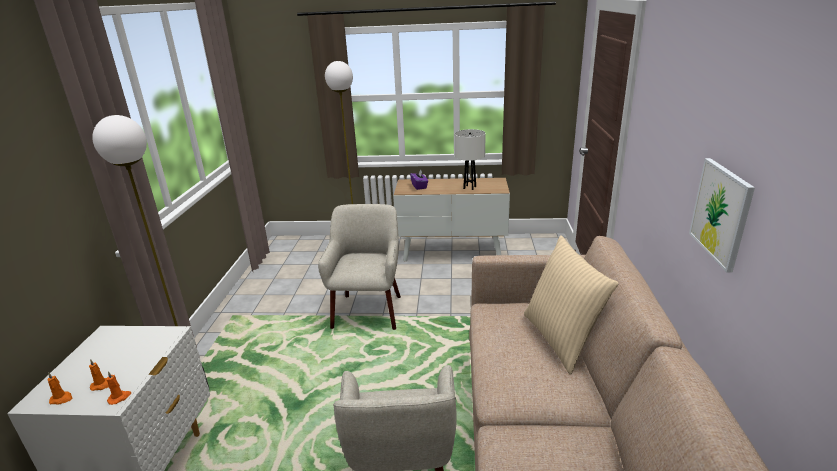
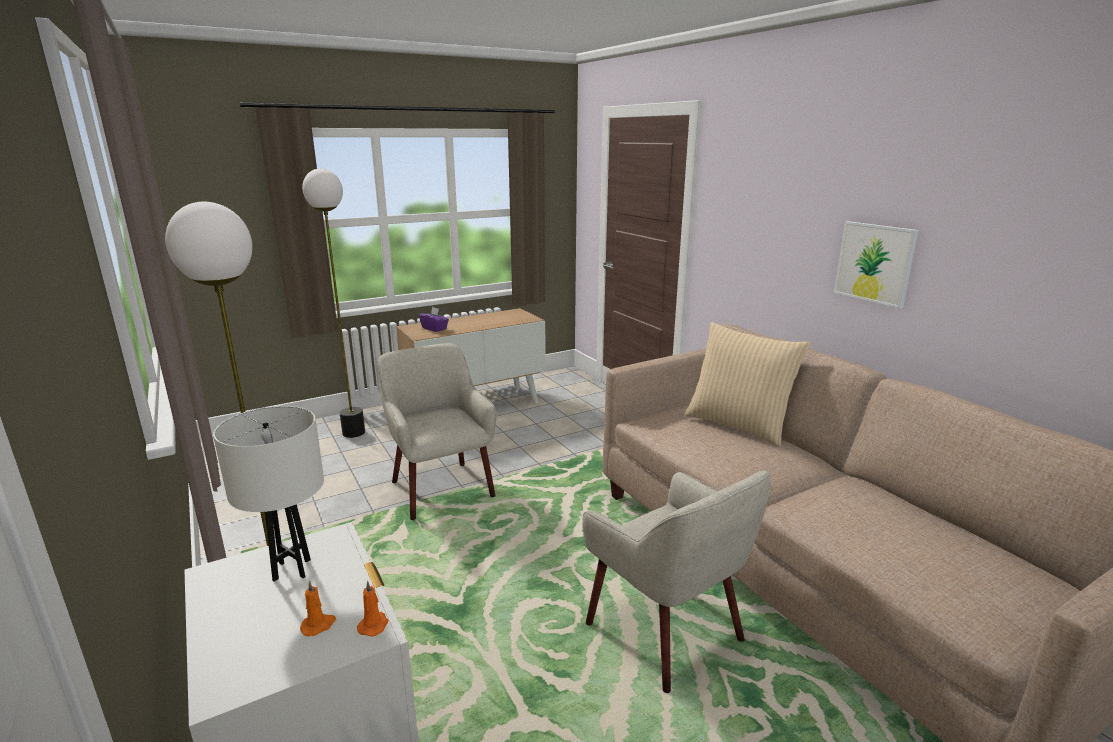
camera: 35 degrees left, 5 degrees down
(61, 399) = (272, 666): orange candle -> none
(469, 187) = (495, 321): white table lamp -> white table lamp (291, 570)

